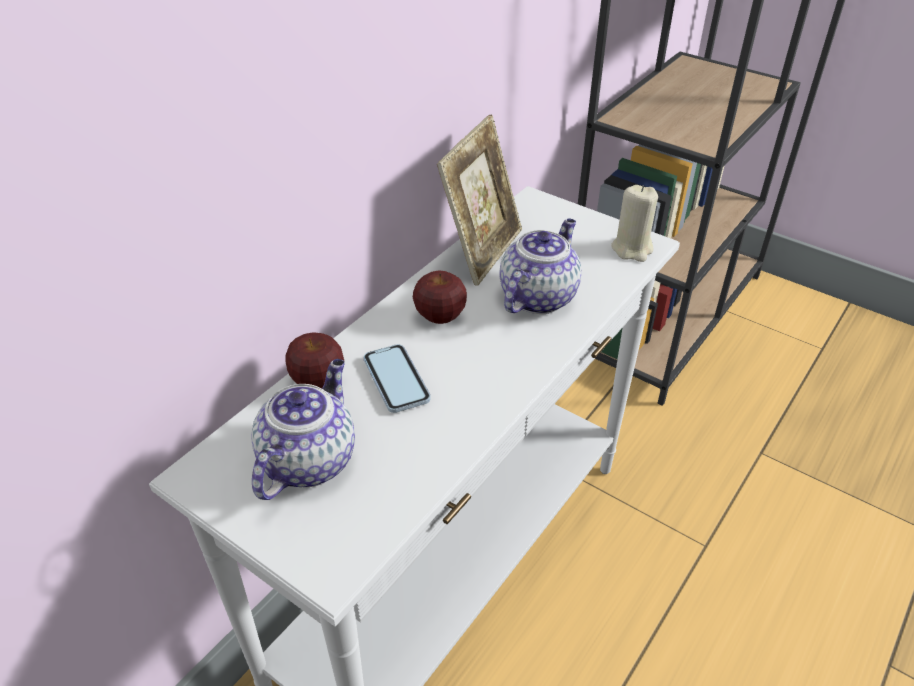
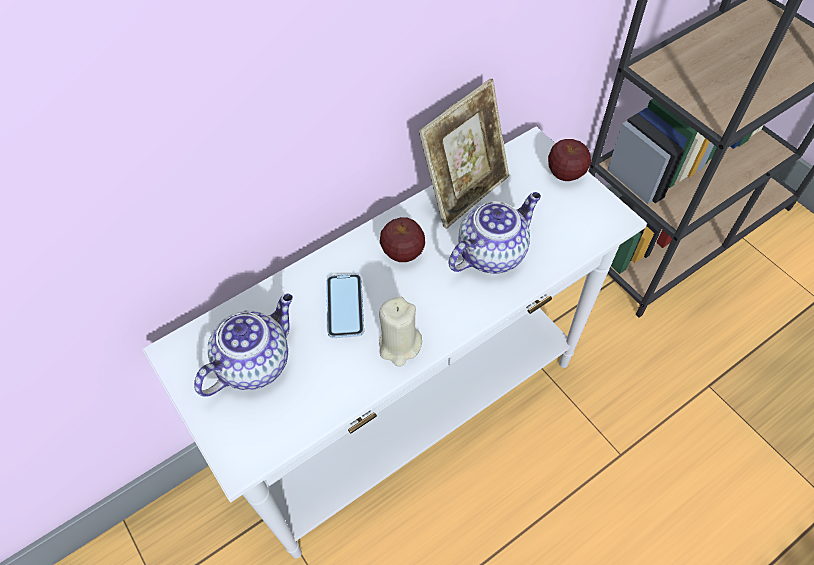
camera: 20 degrees right, 15 degrees up
(318, 381) = (286, 291): apple -> apple (565, 173)
(632, 249) = (598, 221): beige candle -> beige candle (399, 345)

